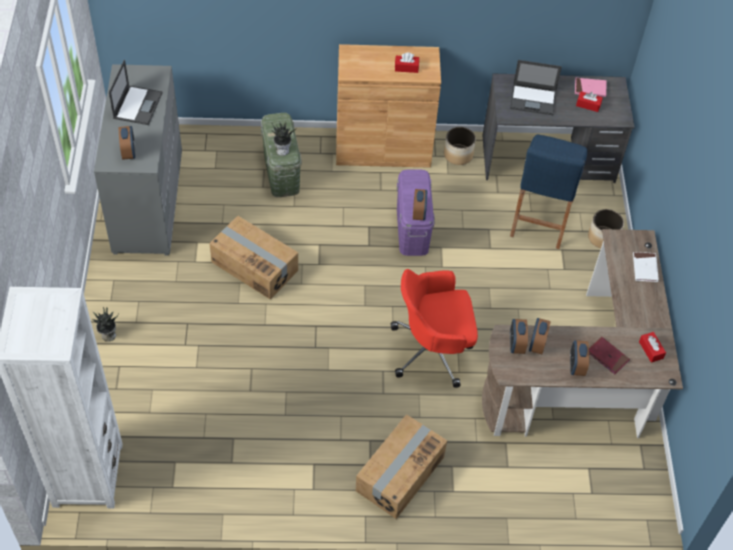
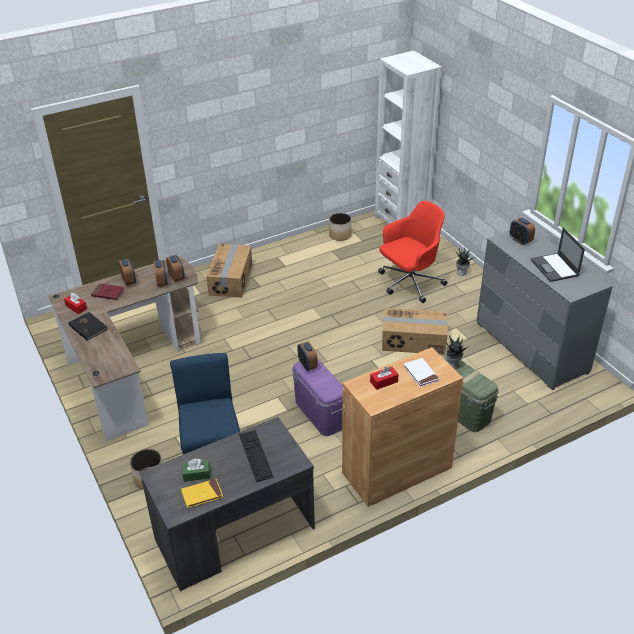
camera: 155 degrees right, 15 degrees down
(433, 350) = (250, 343): red office chair -> red office chair (409, 283)
(458, 154) = (324, 497): planter -> planter (340, 235)
(533, 99) = (255, 455): laptop -> keyboard
(588, 105) = (196, 474): red tissue box -> green tissue box
(590, 89) = (202, 494): pink book -> yellow book
(642, 311) = (88, 327): none -> black book
(645, 268) = (94, 355): white book -> white book (421, 374)

